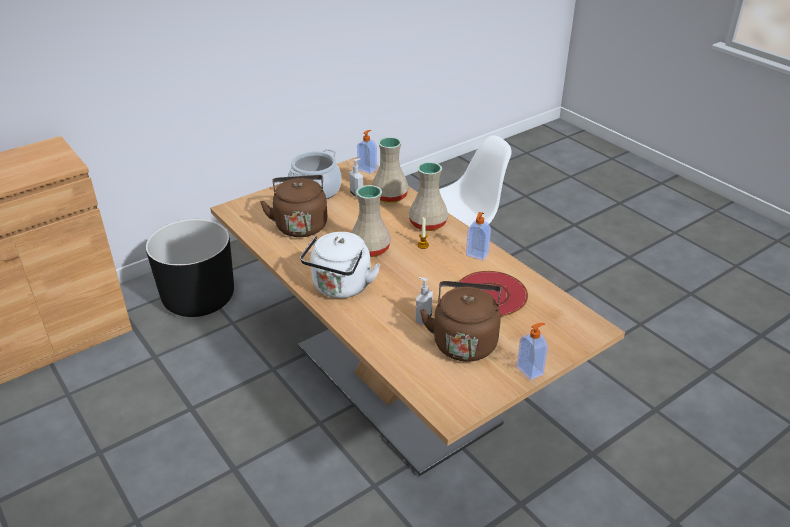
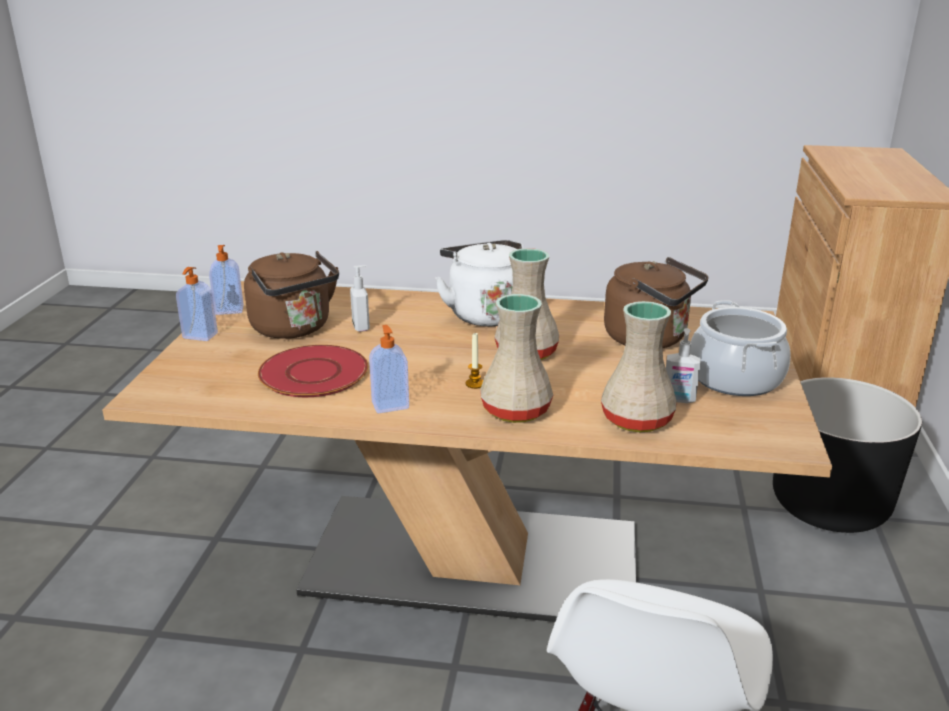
camera: 135 degrees right, 10 degrees down
(367, 169) = (759, 443): soap dispenser -> soap dispenser (229, 311)

